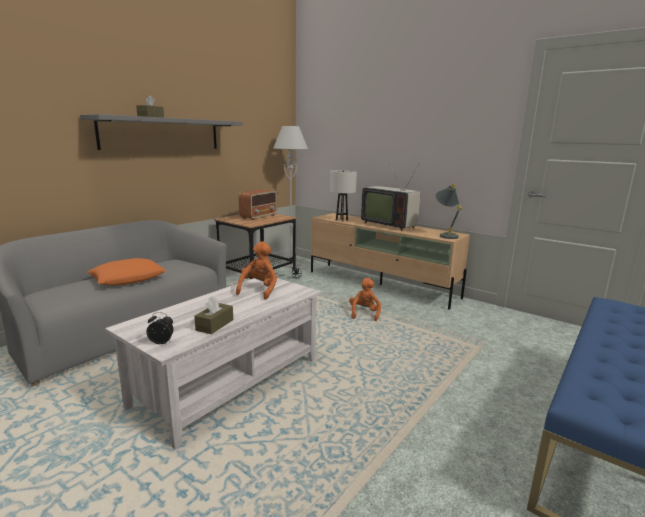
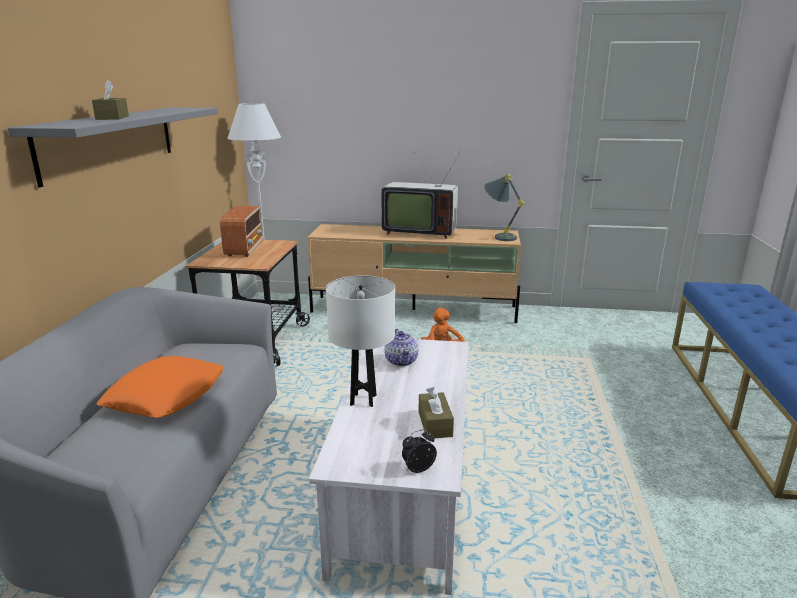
camera: 30 degrees left, 5 degrees up
(259, 290) = (401, 361): orange plush toy -> teapot
(341, 220) = (353, 234): white table lamp -> white table lamp (363, 400)

